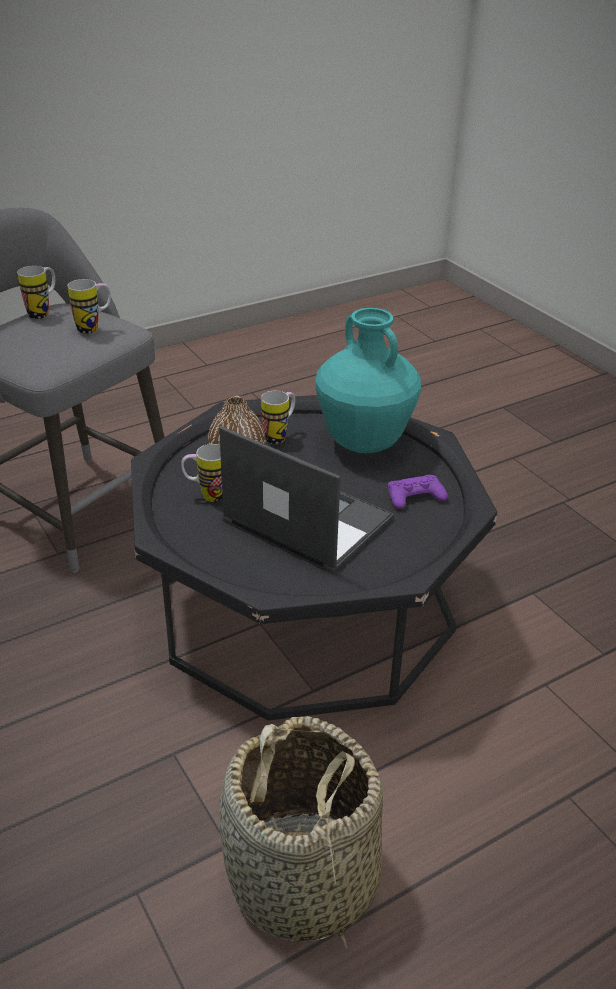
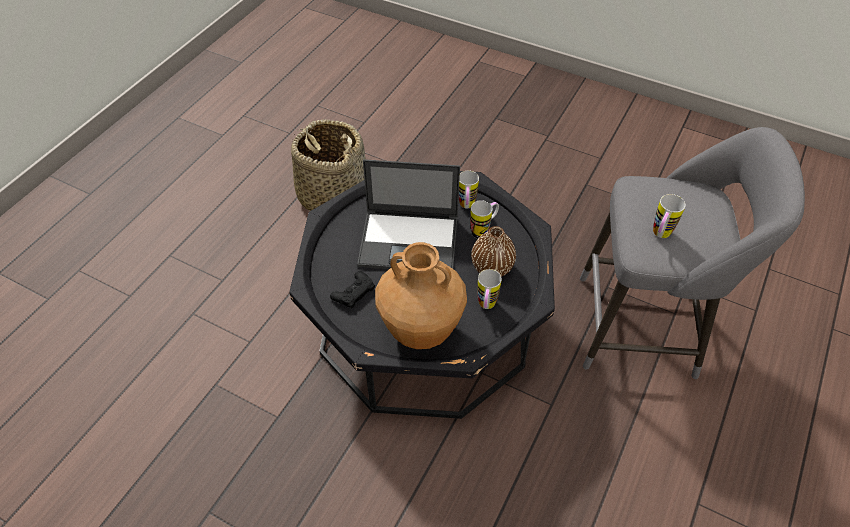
camera: 150 degrees right, 15 degrees up
(43, 312) = (717, 234): mug -> mug (466, 207)
(363, 442) = (421, 330): turquoise vase -> brown vase
(415, 497) = (353, 292): purple game controller -> black game controller

